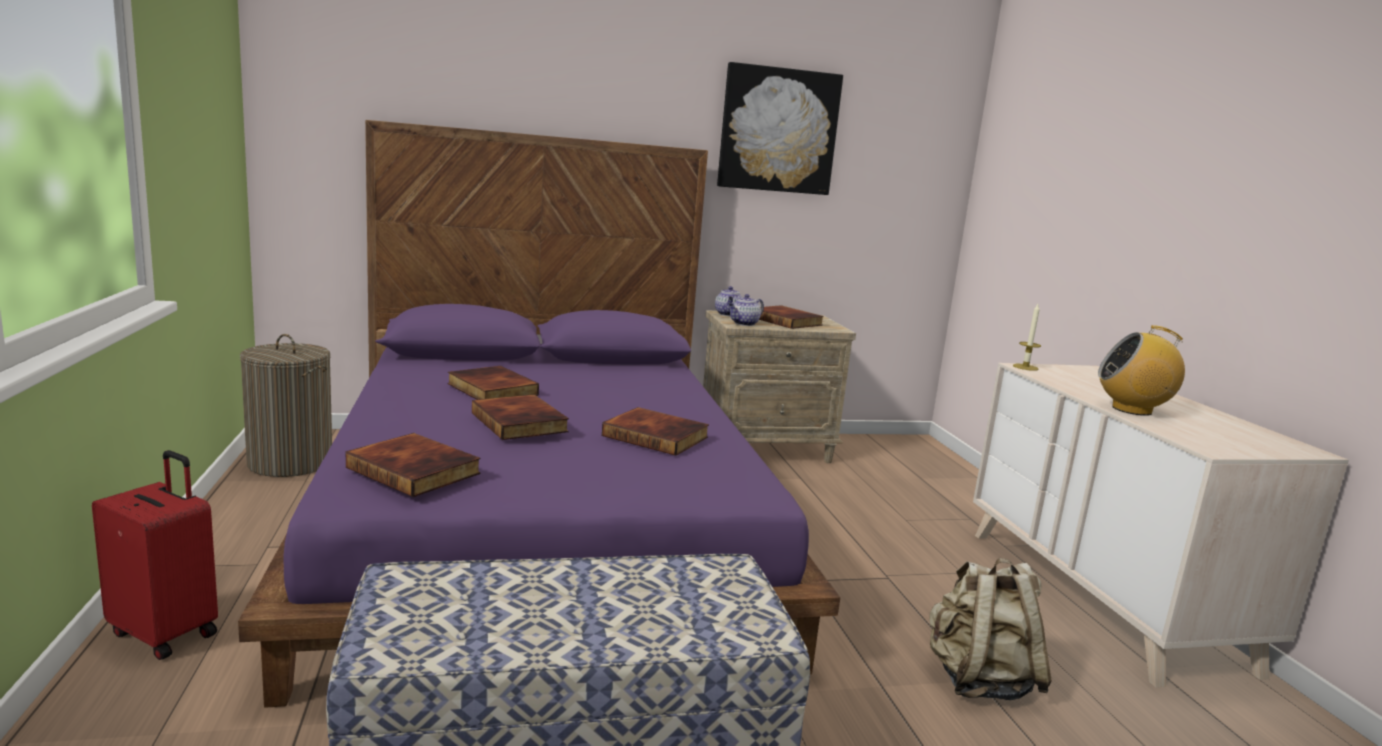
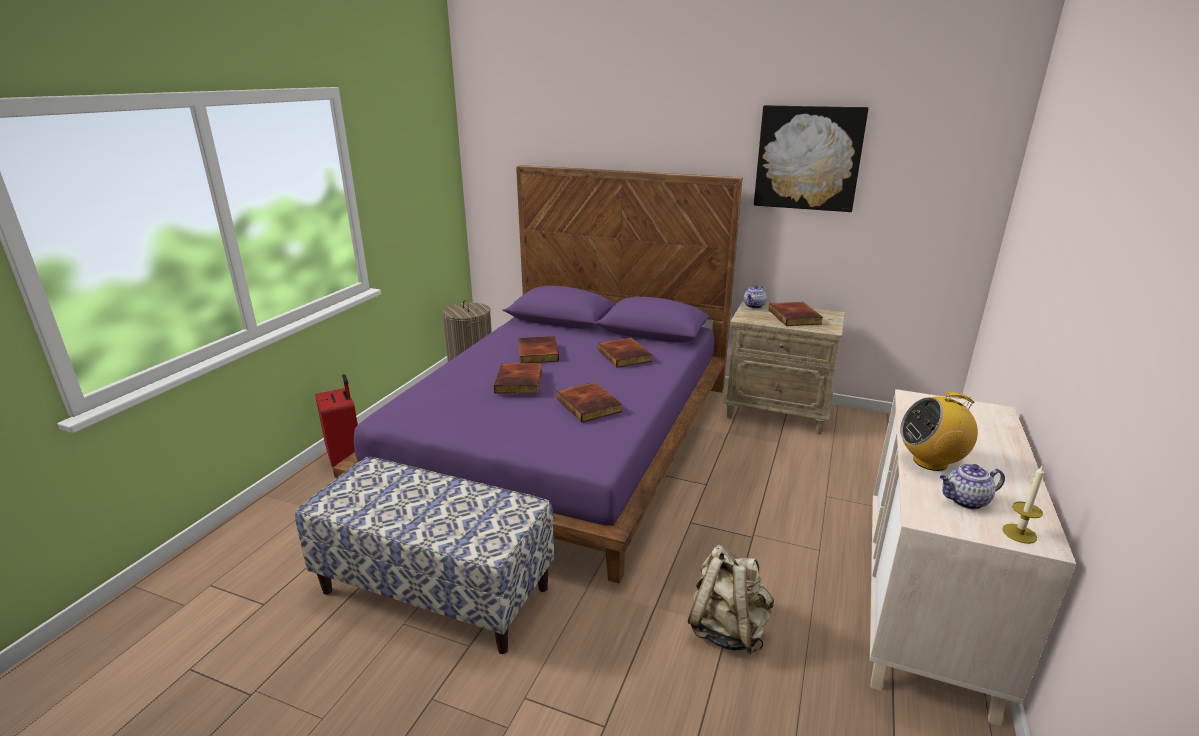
camera: 35 degrees right, 10 degrees up
(416, 470) = (428, 406): book -> book (625, 355)
(744, 323) = (751, 317): teapot -> teapot (965, 501)
(1025, 367) = (913, 398): candle -> candle (1019, 533)
(1132, 410) = (931, 461): radio -> radio turned 45 degrees counterclockwise

